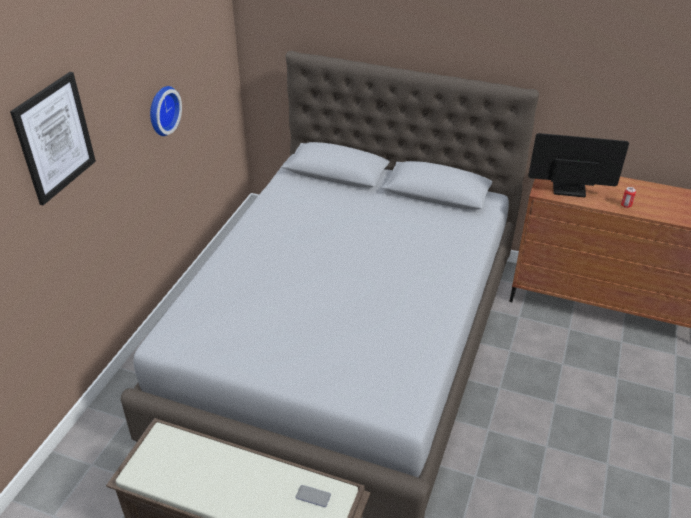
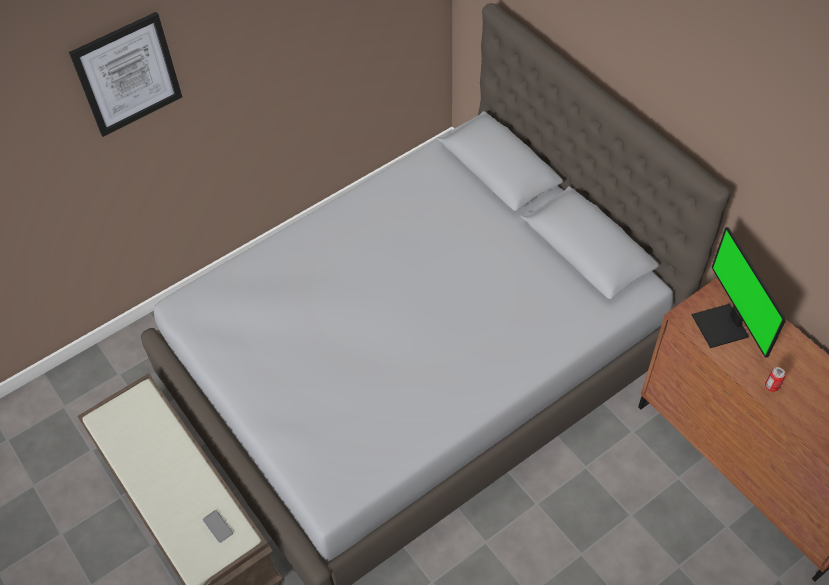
camera: 35 degrees right, 15 degrees up
(161, 110) = (298, 43): wall clock -> none
(568, 188) = (722, 326): monitor -> monitor turned 150 degrees counterclockwise

